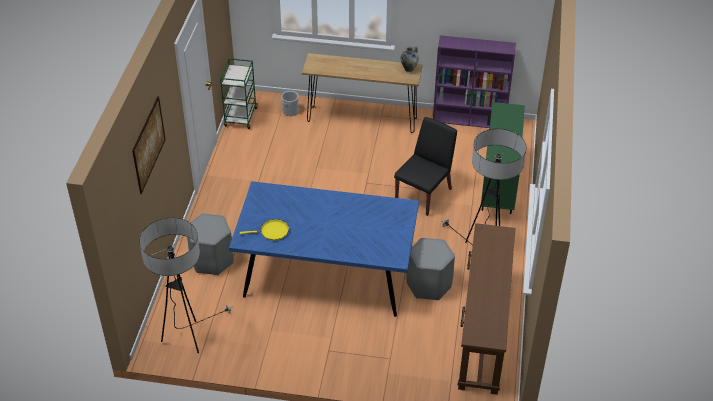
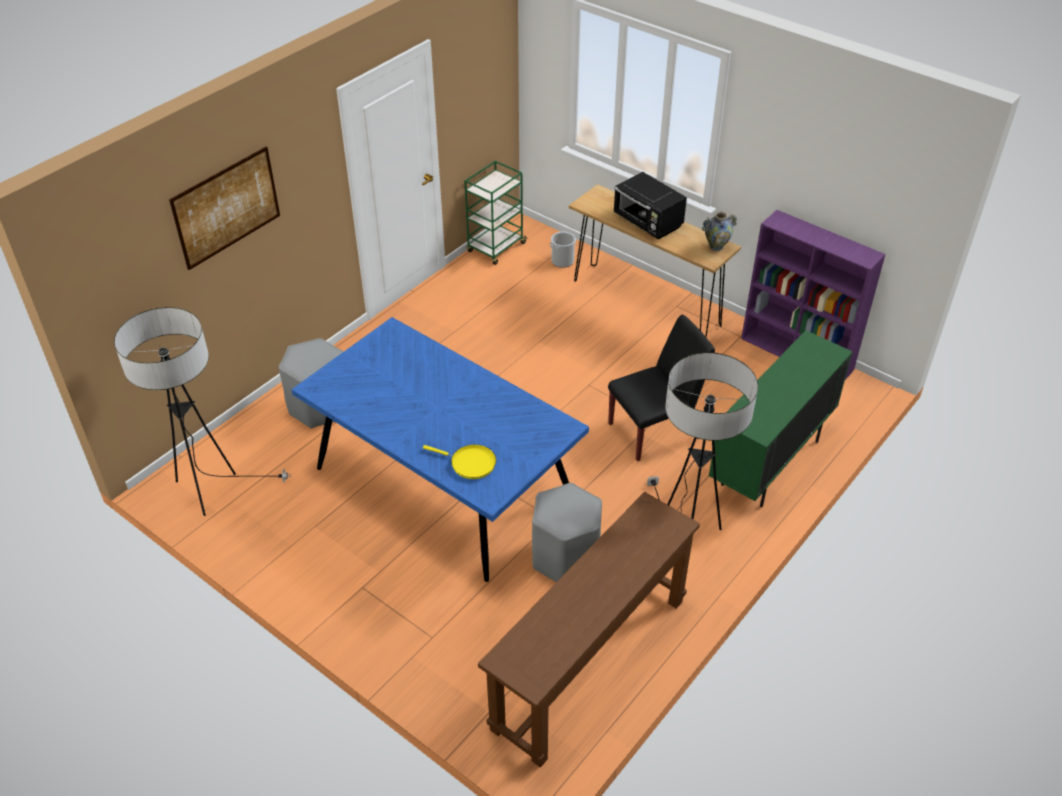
camera: 30 degrees right, 0 degrees up
(272, 231) = (360, 390): yellow frying pan -> yellow frying pan (470, 463)
(358, 68) = (648, 223): none -> black microwave

